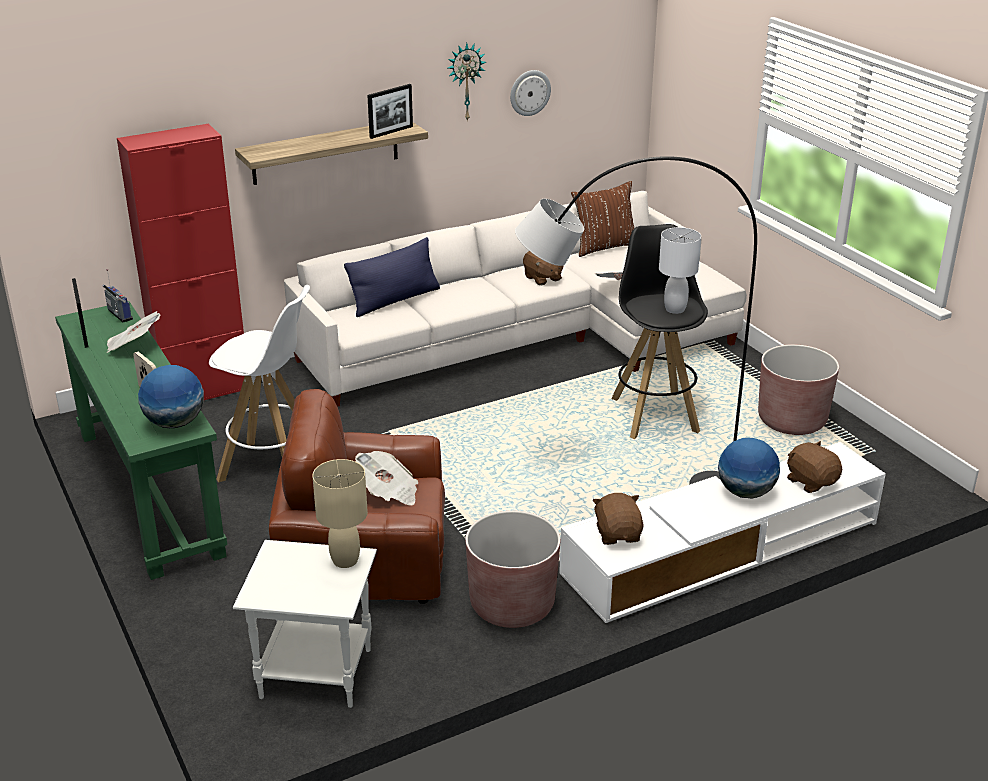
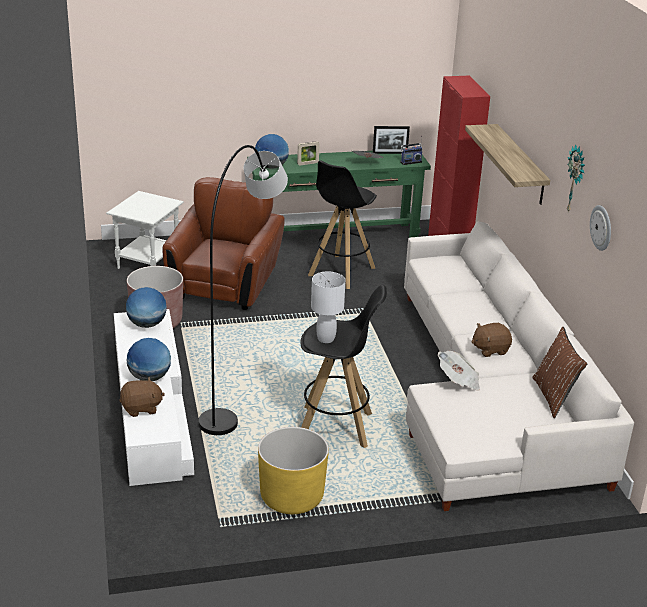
camera: 105 degrees right, 0 degrees up
(273, 468) = (341, 272): white stool -> black stool
(345, 560) = (148, 215): beige table lamp -> none
(388, 493) = (226, 253): newspaper -> none
(391, 132) = (516, 169): picture frame -> none
(395, 300) = (468, 282): blue pillow -> none
(618, 534) = (147, 324): brown plush toy -> globe
(791, 421) = (291, 497): brown planter -> yellow planter

